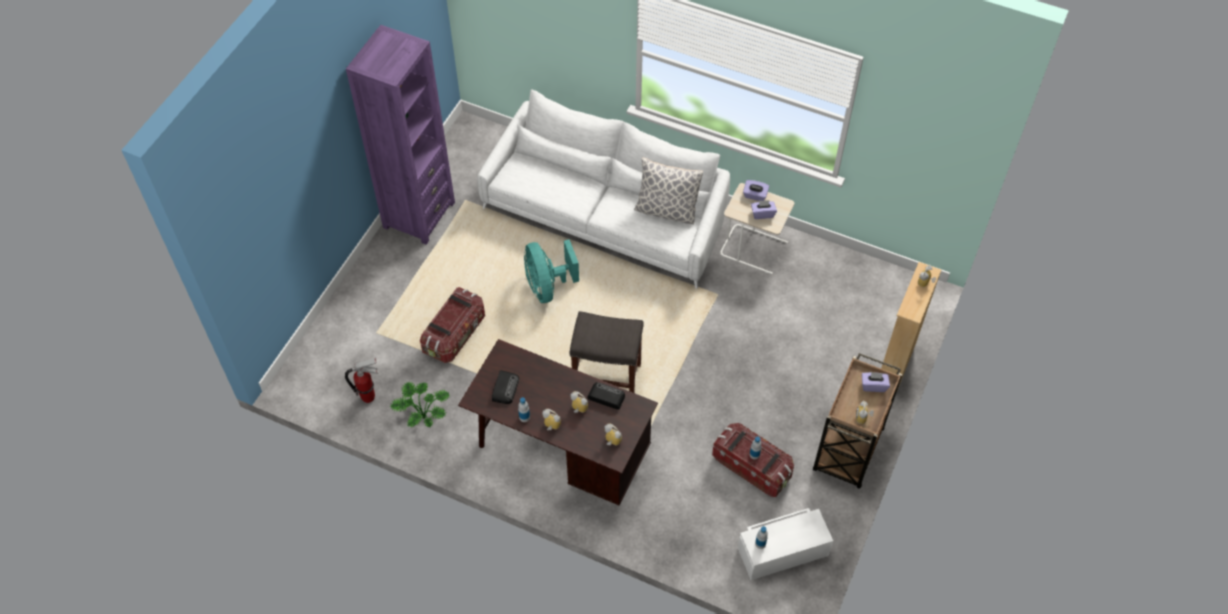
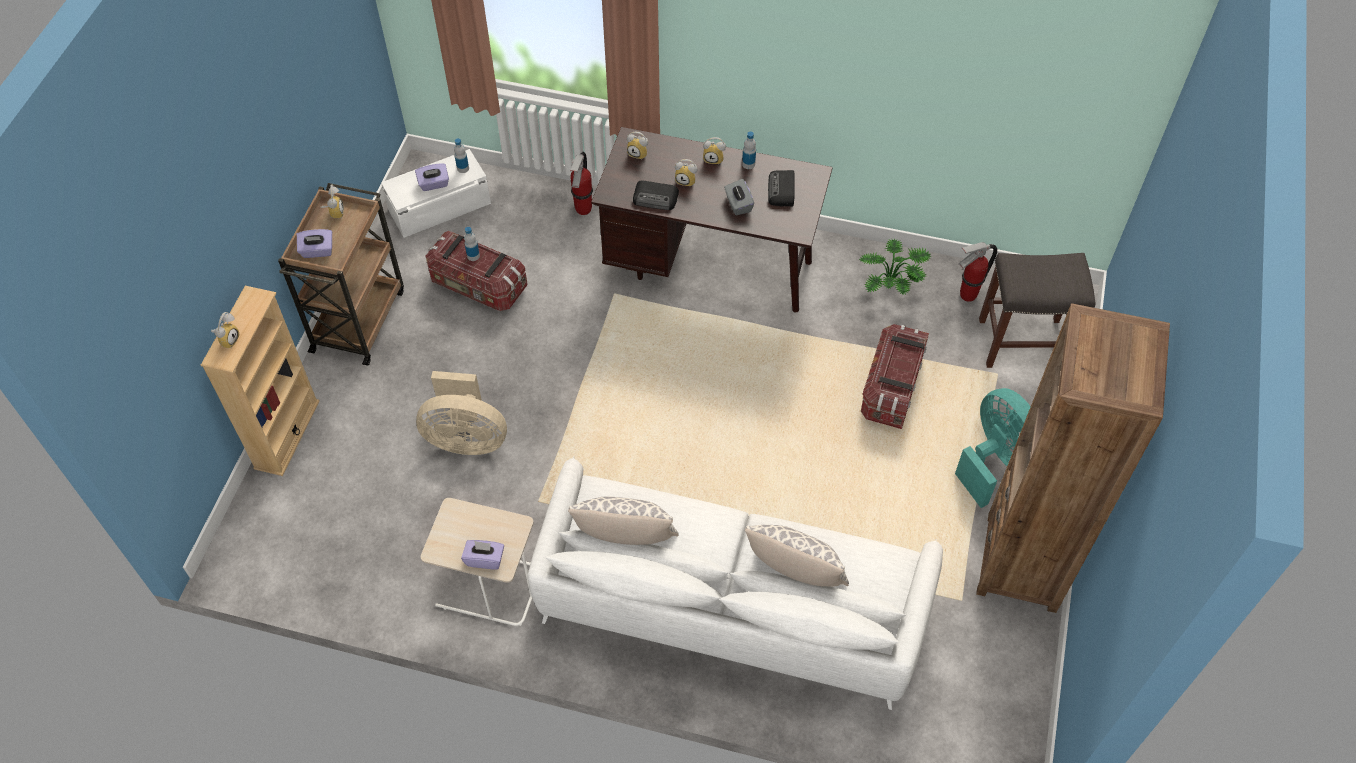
camera: 170 degrees right, 0 degrees up
(419, 215) = (1022, 562): purple bookcase -> brown bookcase
(543, 381) = (738, 204): none -> grey tissue box
(547, 286) = (788, 475): turquoise fan -> turquoise fan (996, 462)
(569, 178) = (795, 576): none -> pillow
(608, 378) = (673, 362): grey stool -> grey stool (1021, 343)
(657, 527) = (583, 210): none -> fire extinguisher
(762, 214) = (471, 528): purple tissue box -> purple tissue box (434, 184)
(765, 344) = (466, 438): none -> beige fan

